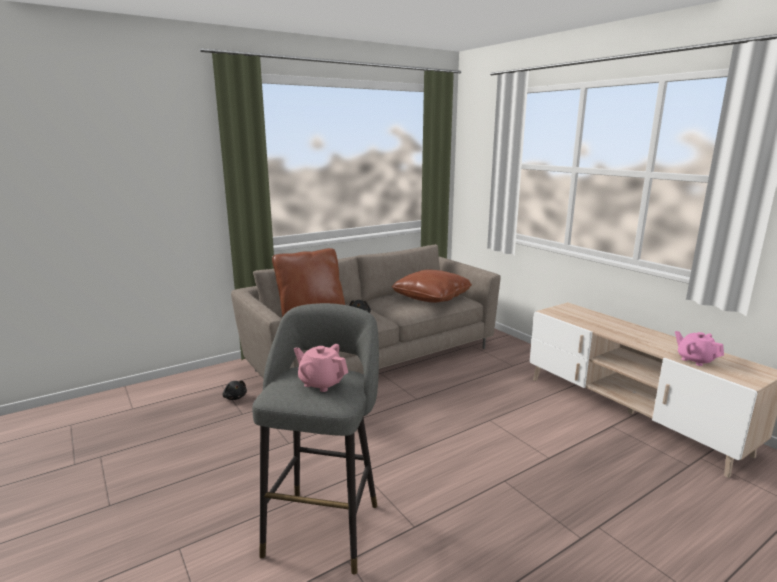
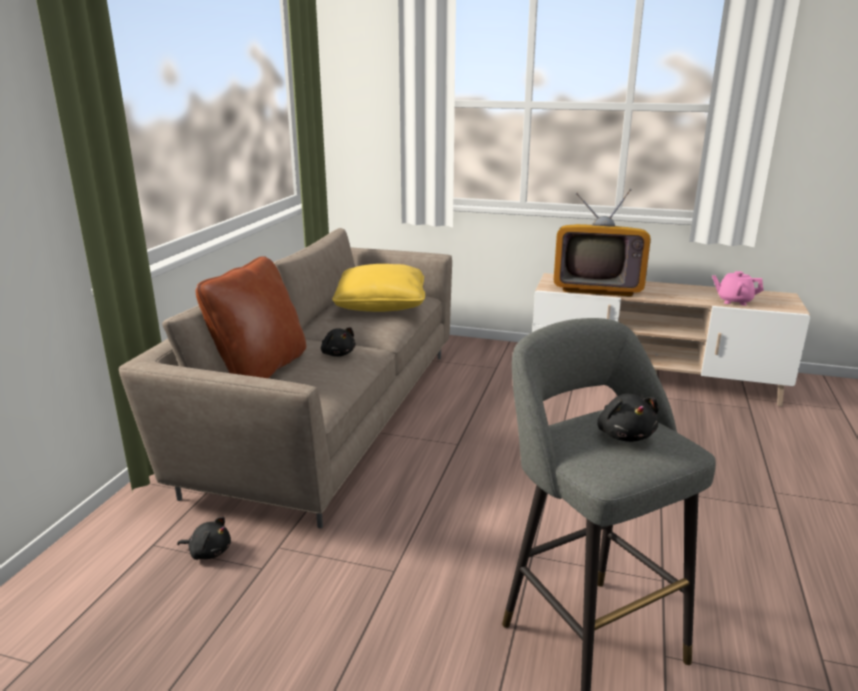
camera: 40 degrees left, 5 degrees up
(321, 383) = (625, 435): pink teapot -> black plush toy
(432, 297) = (381, 305): brown pillow -> yellow pillow
(589, 320) = (597, 287): none -> television

